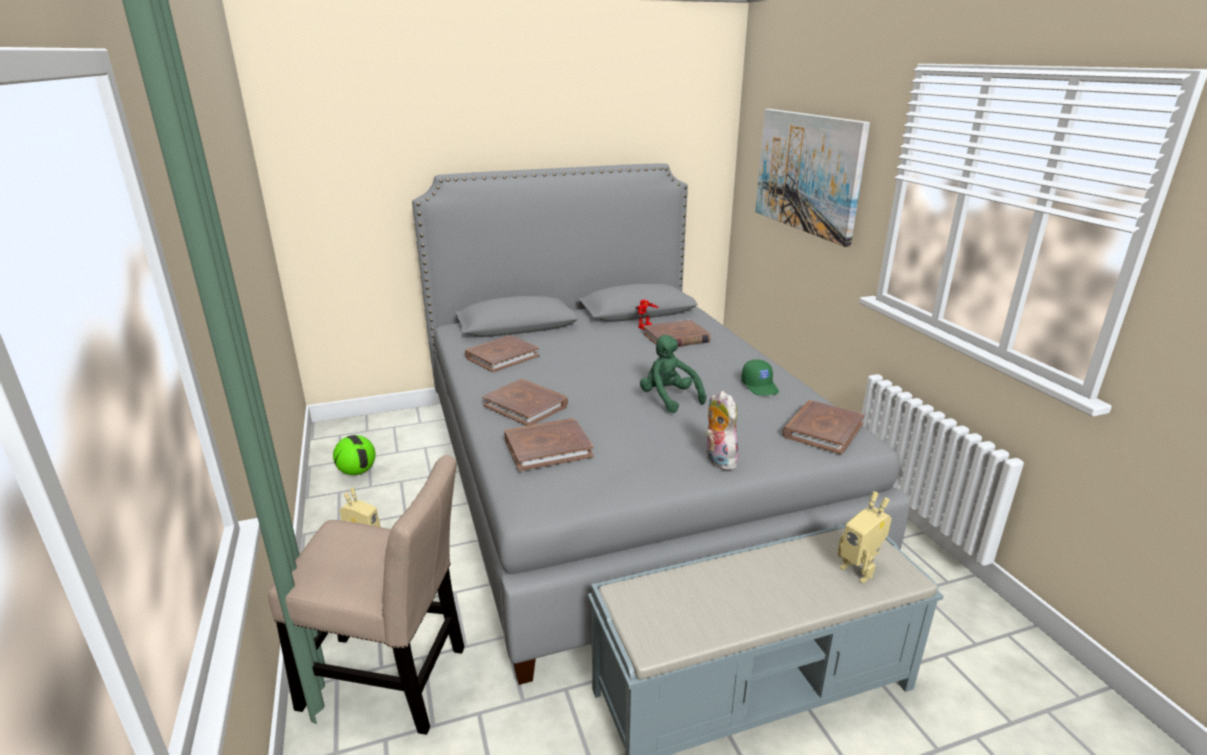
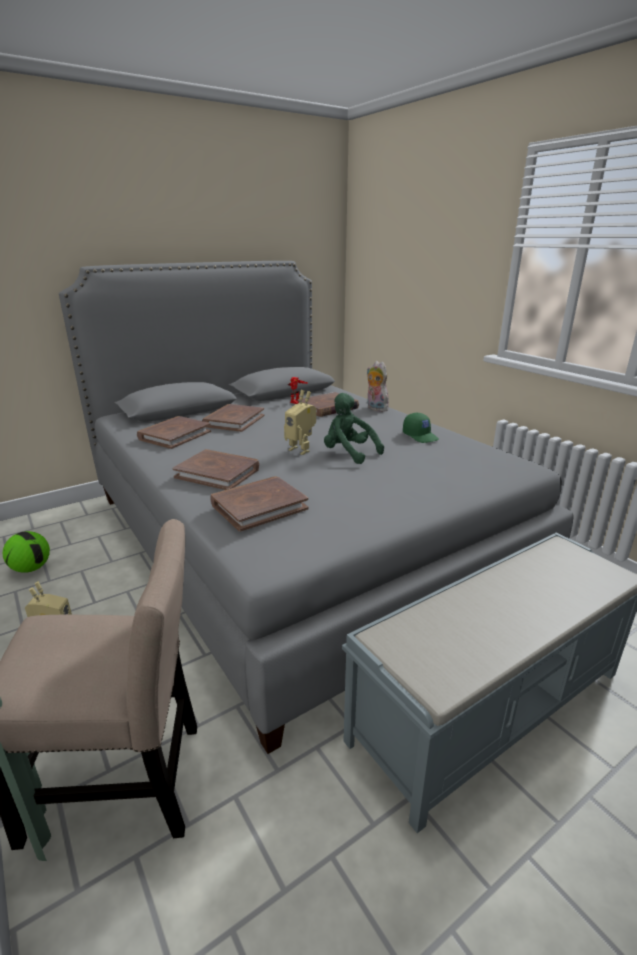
camera: 15 degrees left, 0 degrees up
(718, 460) = (422, 497): plush toy -> plush toy (375, 408)
(807, 173) = (420, 259): picture -> none
(822, 430) = (493, 463): brown book -> brown book (234, 421)
(859, 570) = (578, 576): toy robot -> toy robot (301, 449)

